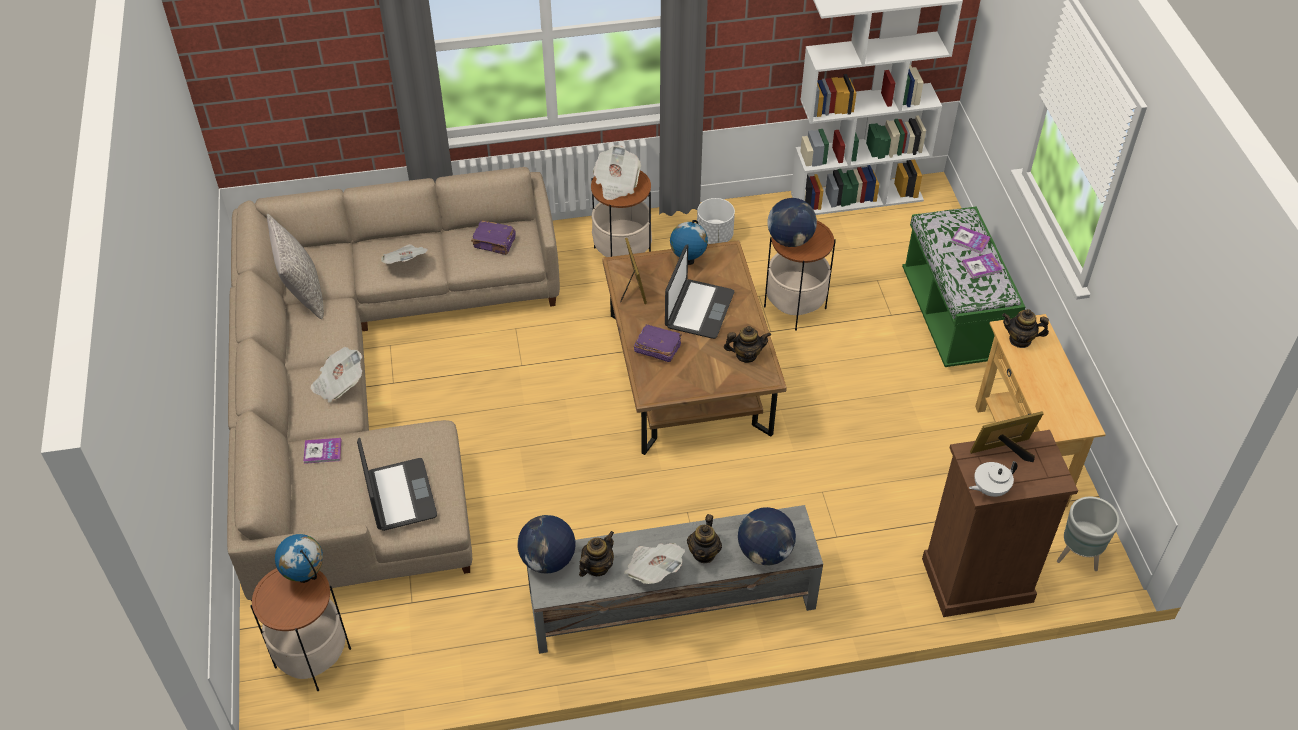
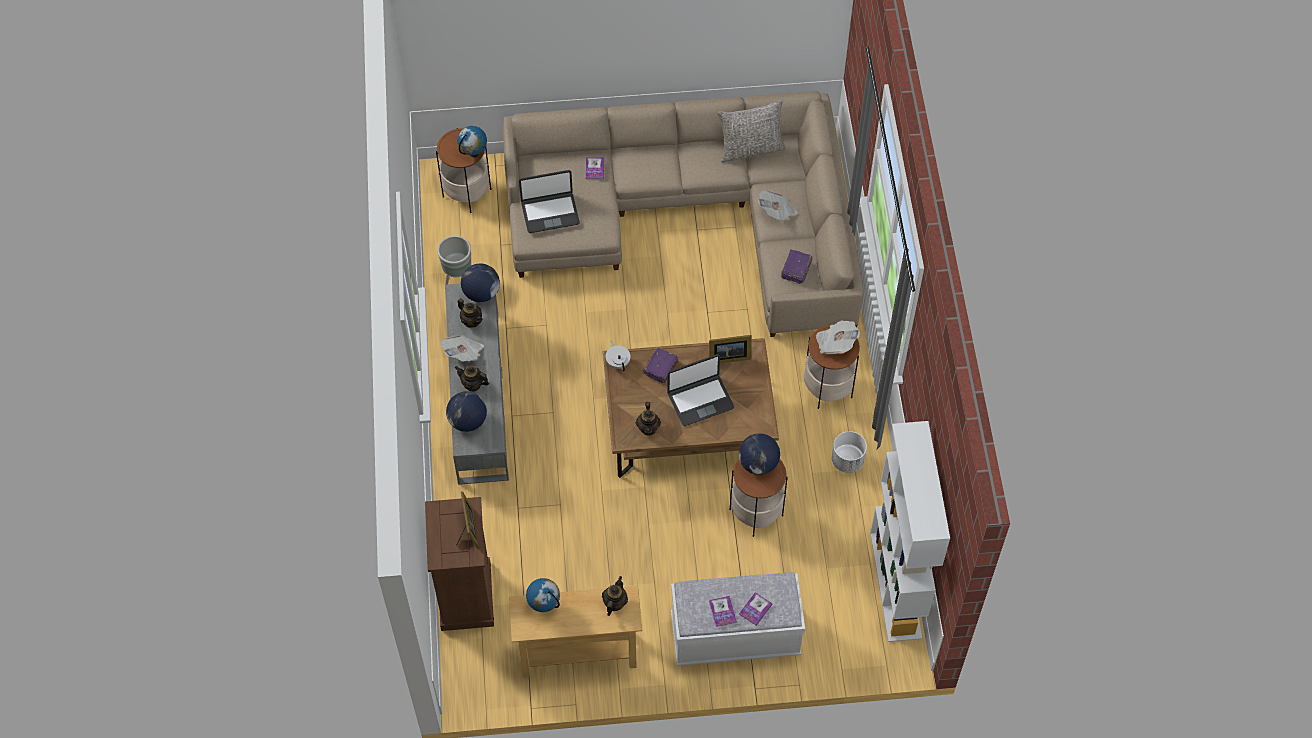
camera: 95 degrees right, 10 degrees up
(339, 384) = (655, 175): newspaper -> none
(688, 260) = (756, 398): globe -> globe (544, 605)
(698, 310) = (700, 400): laptop -> laptop turned 45 degrees counterclockwise
(953, 317) = (735, 636): green bench -> white bench
(989, 489) = (437, 513): white teapot -> white teapot (618, 362)
(1077, 556) = (476, 672): grey planter -> grey planter (458, 277)

